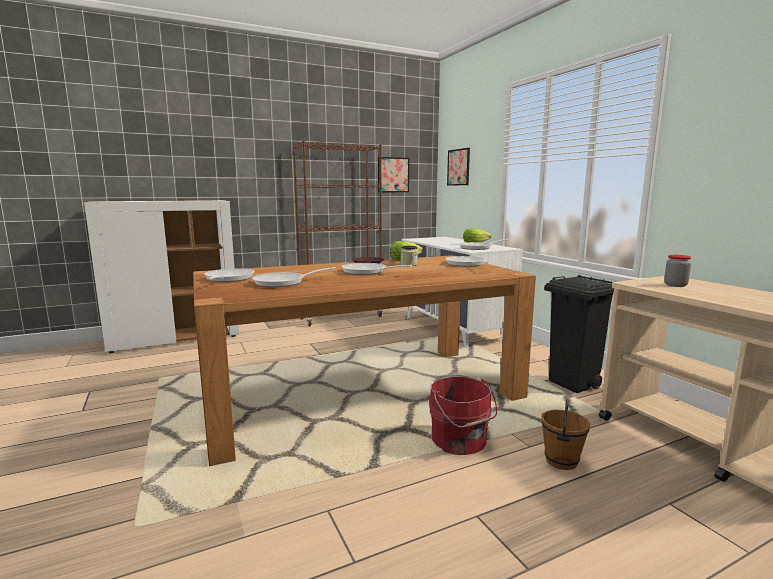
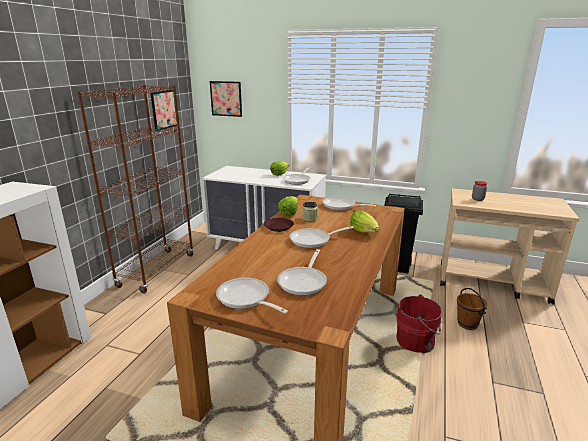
camera: 45 degrees left, 10 degrees up
(430, 276) = (364, 231): none -> lettuce

